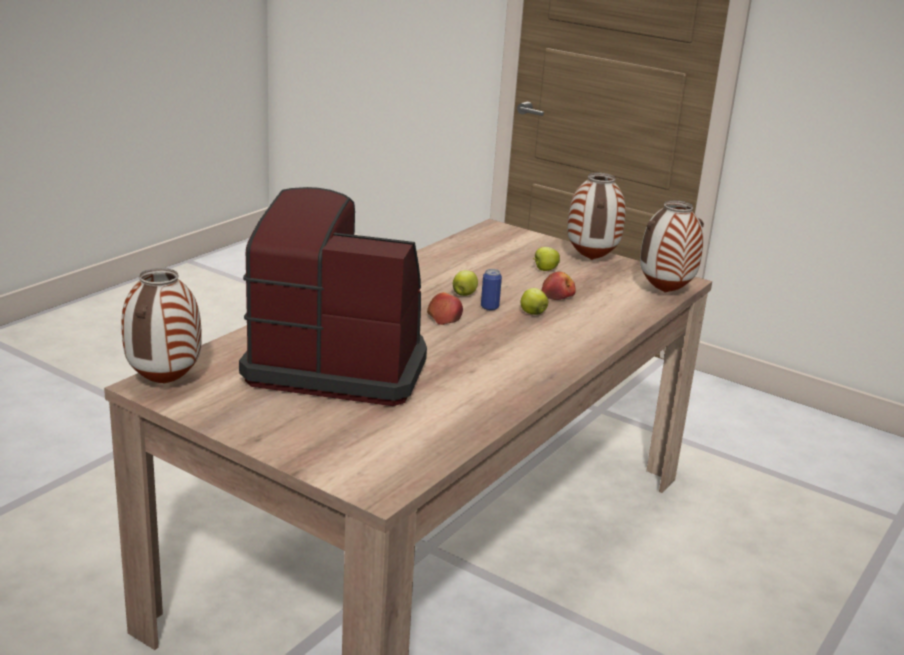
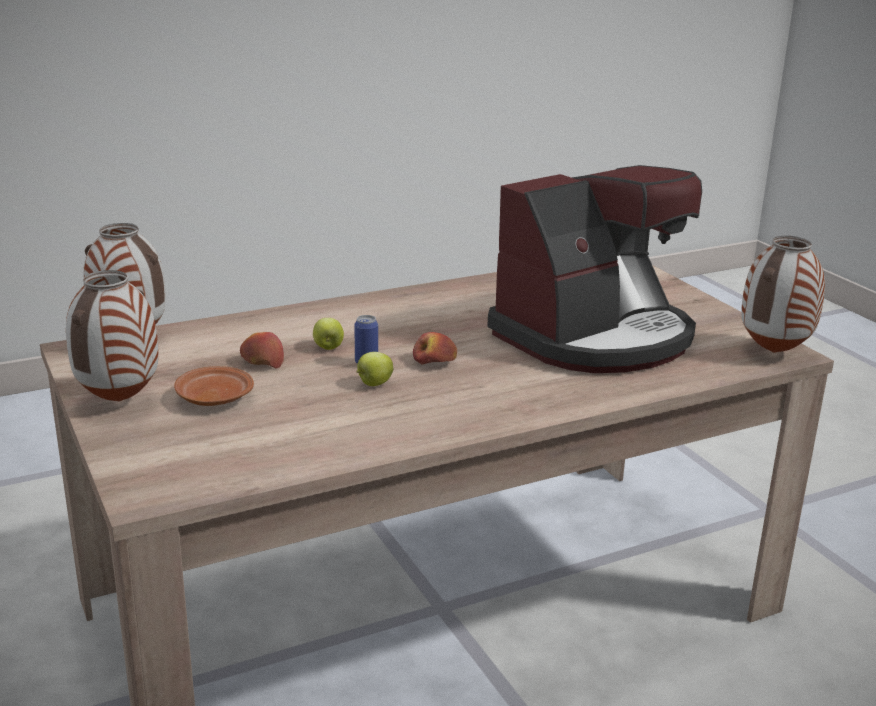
camera: 150 degrees left, 0 degrees up
(337, 365) = (595, 337): coffee machine -> coffee machine turned 75 degrees counterclockwise
(544, 270) = (213, 398): apple -> brown plate

